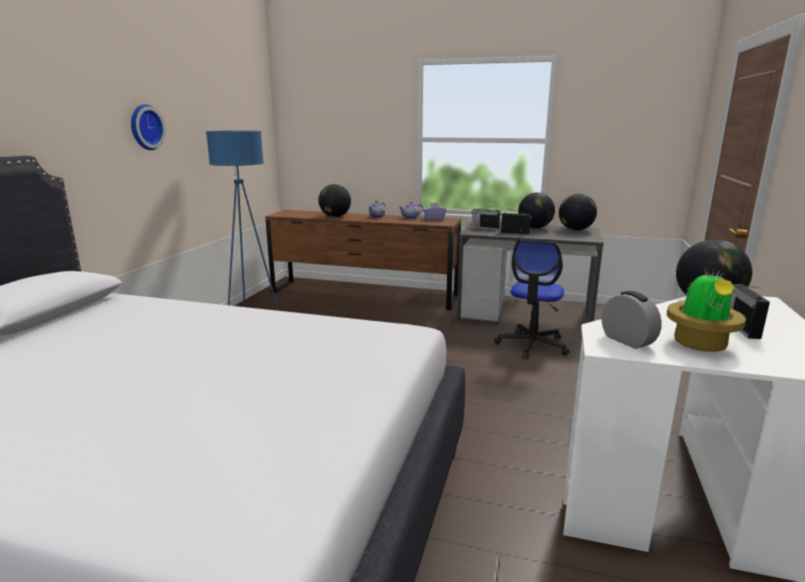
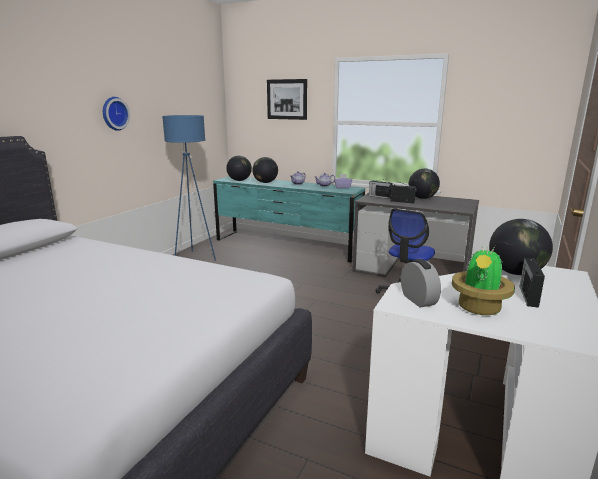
camera: 10 degrees right, 0 degrees up
(356, 111) = (287, 99): none -> picture
(363, 295) = (286, 245): brown dresser -> turquoise dresser
(575, 230) = (457, 201): globe -> globe (239, 180)

